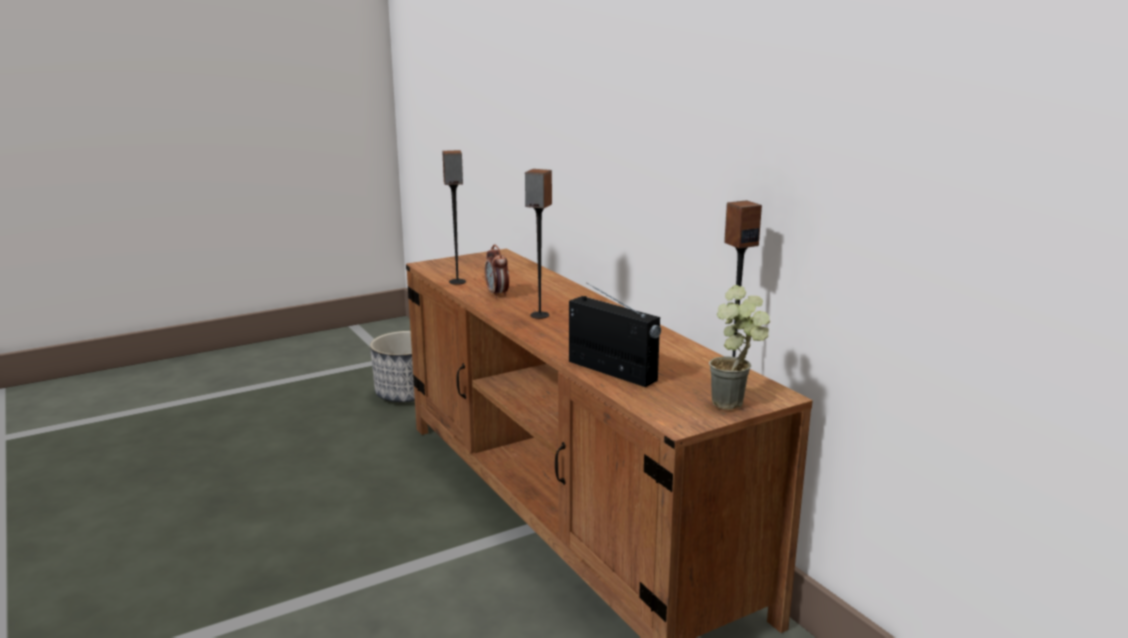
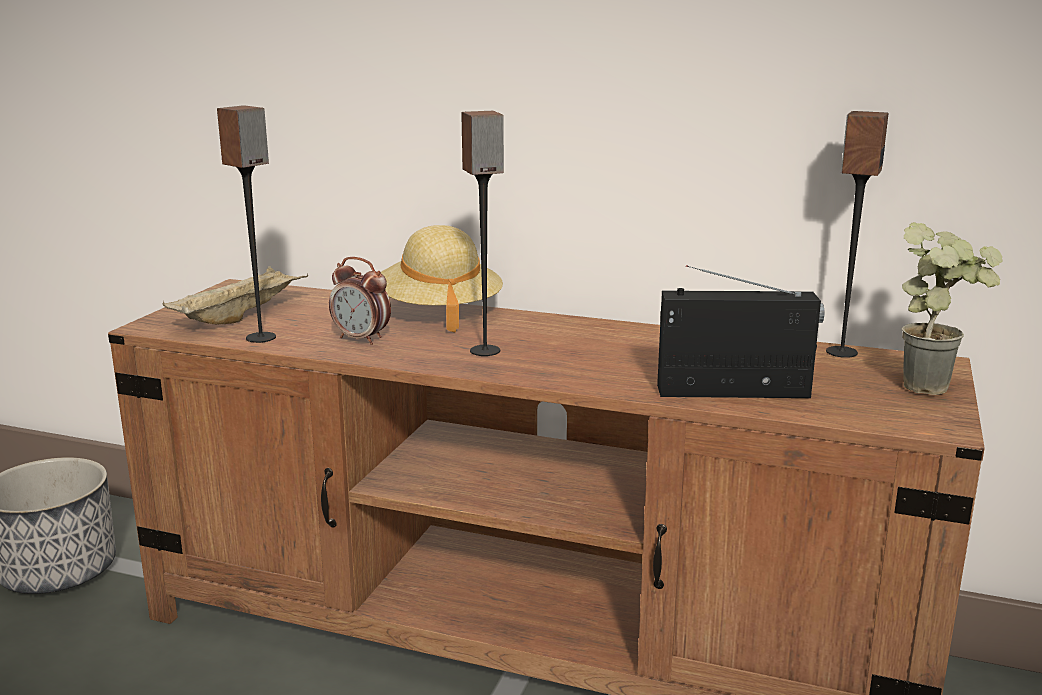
camera: 40 degrees left, 0 degrees up
(470, 269) = (240, 316): none -> beige tray
(563, 290) = (439, 312): none -> beige hat

